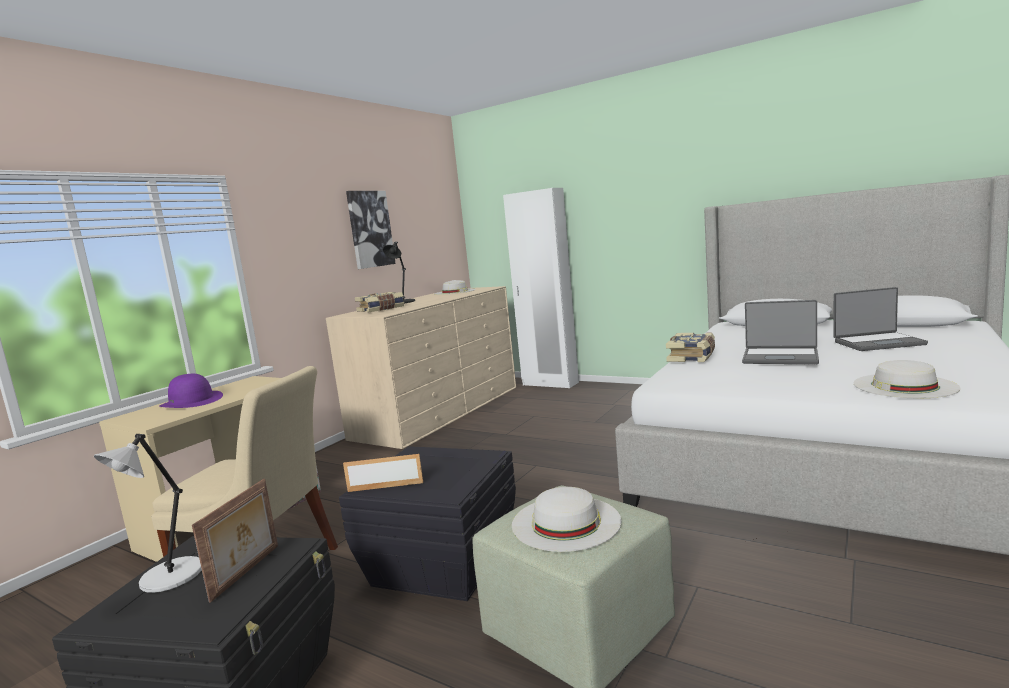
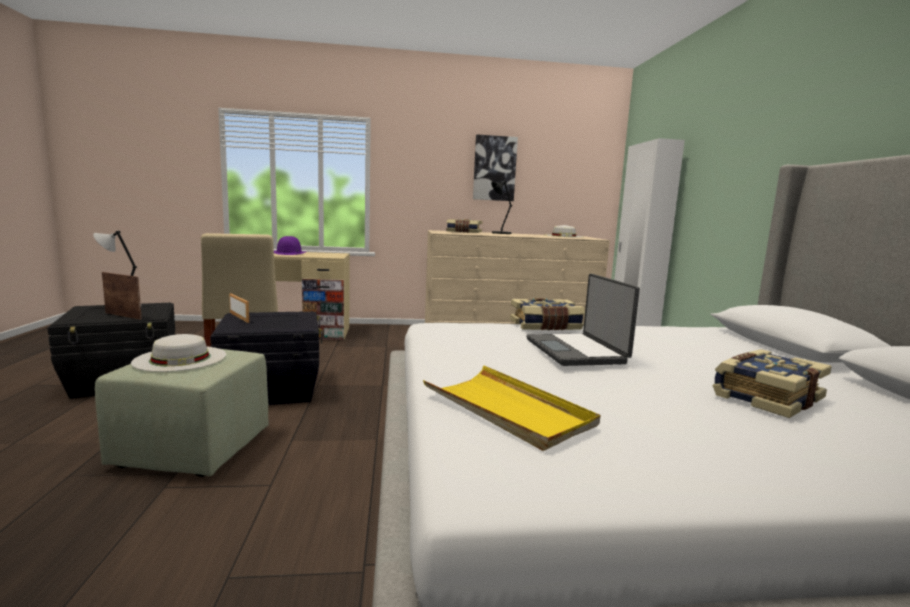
camera: 50 degrees right, 0 degrees up
(247, 572) = (124, 316): picture frame -> picture frame turned 135 degrees counterclockwise
(877, 343) = (765, 397): laptop -> book
(904, 385) = (507, 410): white hat -> yellow tray

